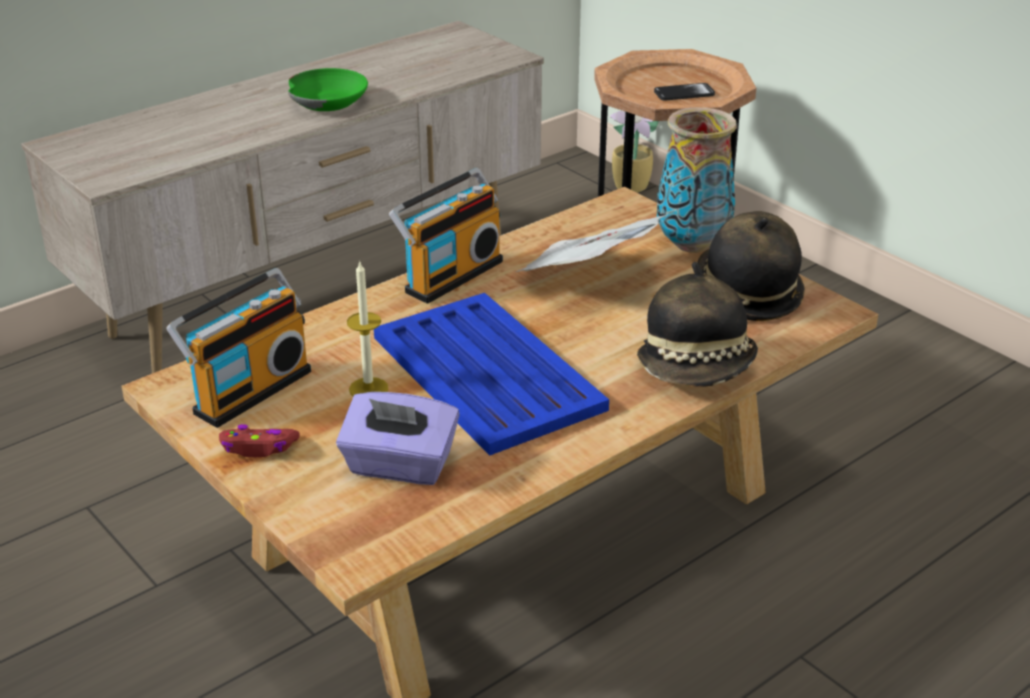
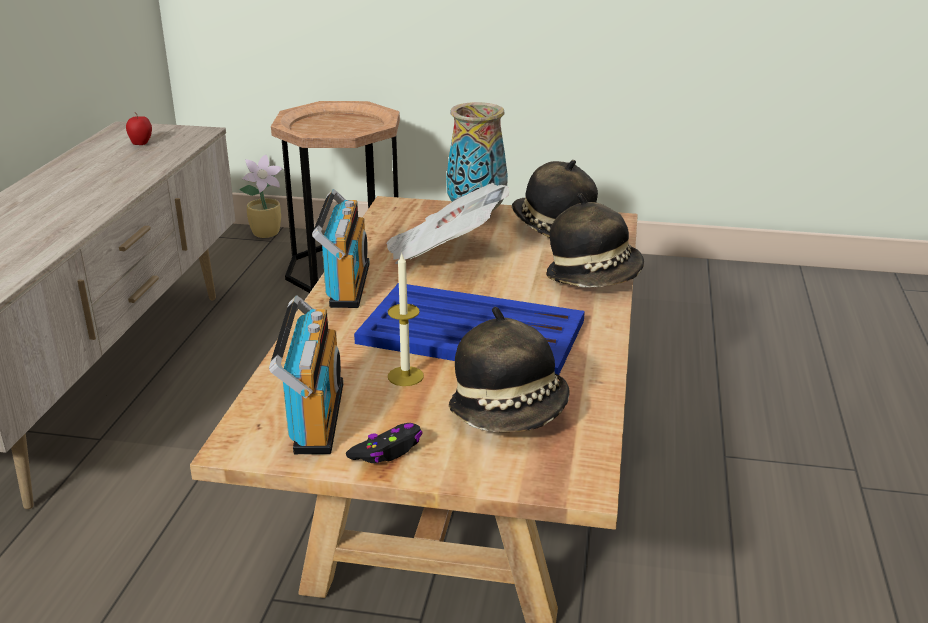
camera: 40 degrees left, 5 degrees down
(259, 448) = (388, 451): red game controller -> black game controller
(328, 101) = (93, 195): green bowl -> none
(399, 466) = (510, 412): purple tissue box -> hat
(442, 55) = (141, 144): none -> apple
(684, 93) = (350, 128): phone -> none

